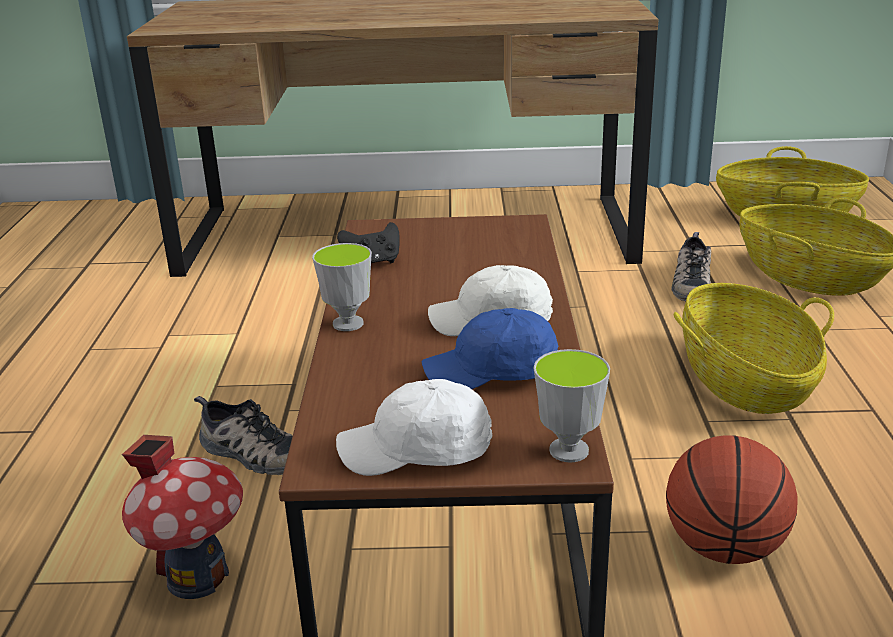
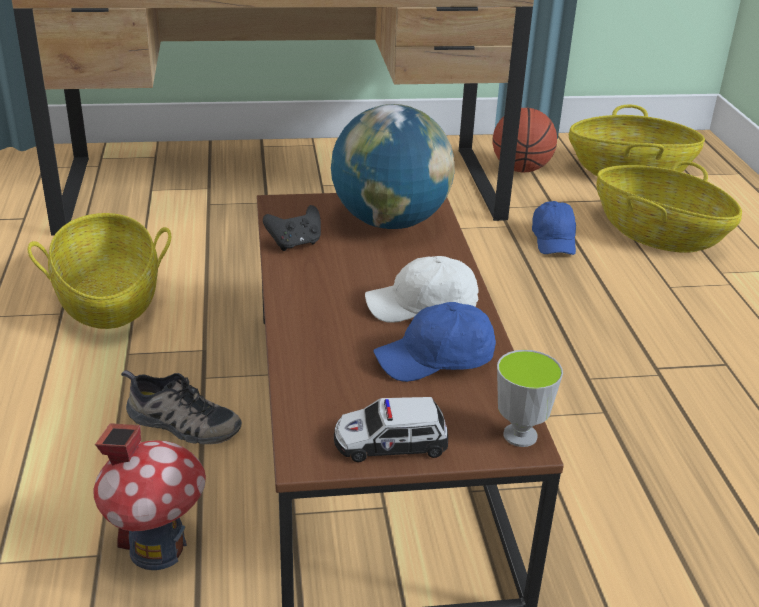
camera: 10 degrees left, 5 degrees up
(348, 324) = (290, 310): cup -> none
(417, 453) = (390, 442): white cap -> toy car
(479, 243) = (390, 222): none -> globe
(690, 283) = (554, 240): shoe -> blue cap
(723, 548) = (619, 498): basketball -> basketball (520, 169)
(745, 381) = (616, 338): basket -> basket (108, 300)

